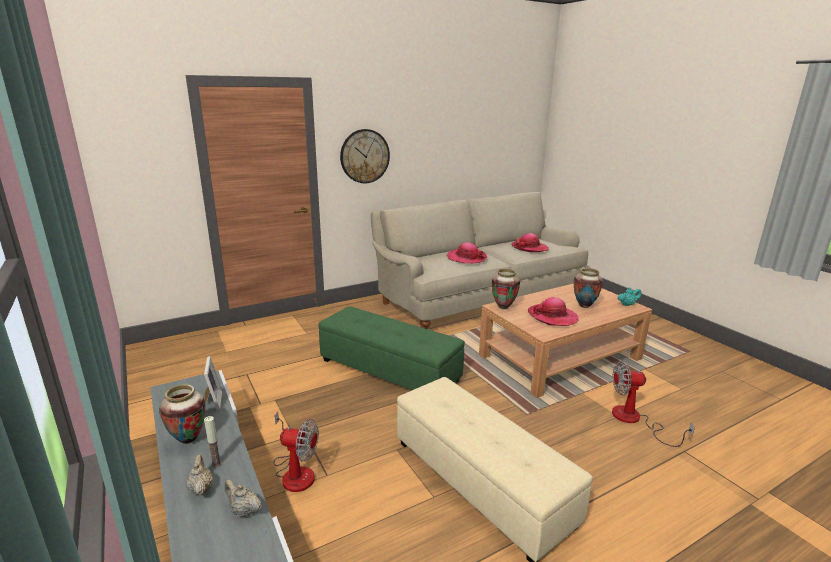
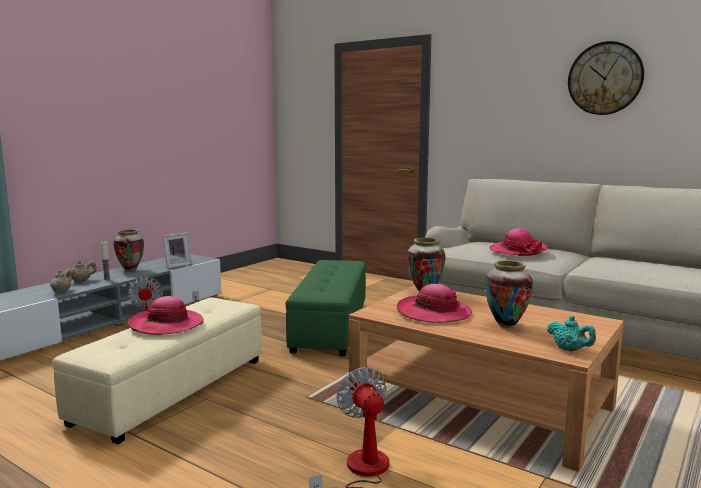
camera: 65 degrees right, 10 degrees down
(365, 156) = (481, 118): wall clock -> wall clock (605, 78)
(529, 248) = (643, 268): hat -> hat (166, 324)

